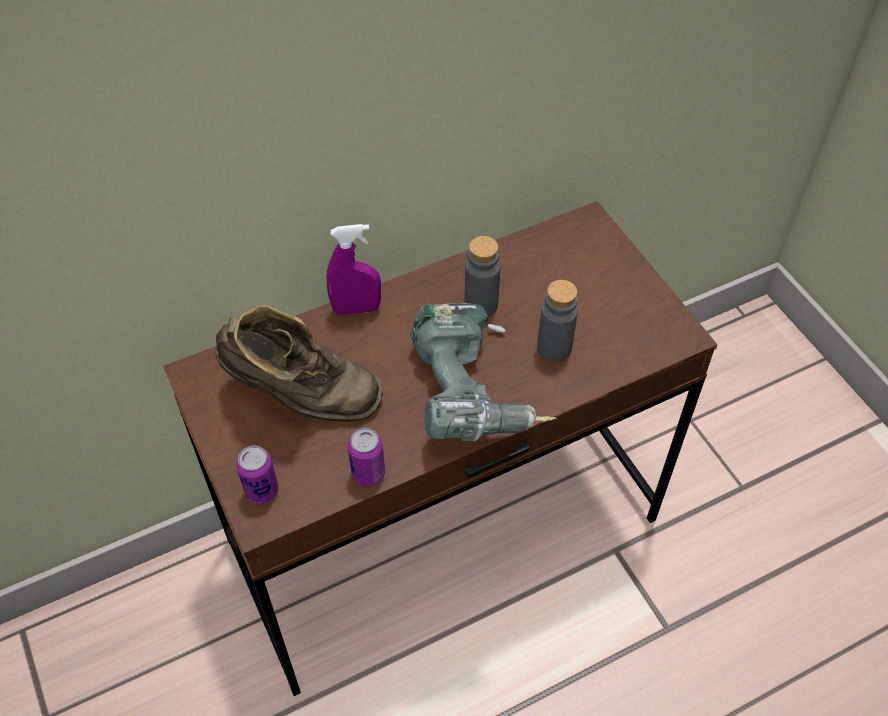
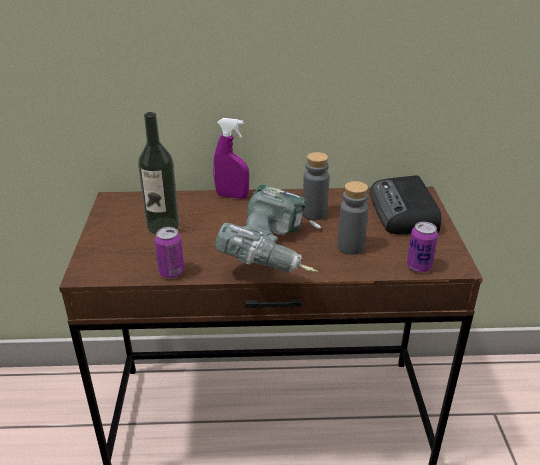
camera: 25 degrees right, 20 degrees down
(262, 491) = (98, 261): can -> can (418, 267)
(301, 398) = (163, 226): brown boot -> bottle
(586, 264) = (404, 213): none -> radio

